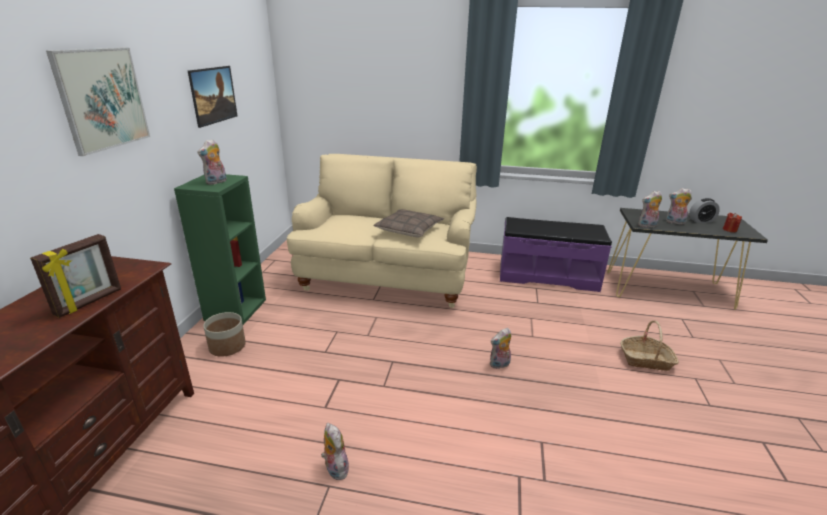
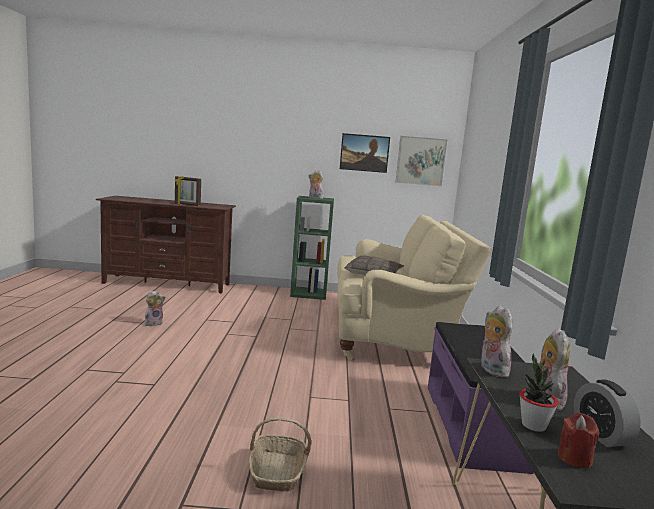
camera: 80 degrees right, 15 degrees down
(102, 99) = (270, 136): picture -> picture (420, 161)
(227, 346) = (266, 295): planter -> none
(499, 365) = (256, 375): plush toy -> none
(707, 230) = (533, 425): none -> potted plant

